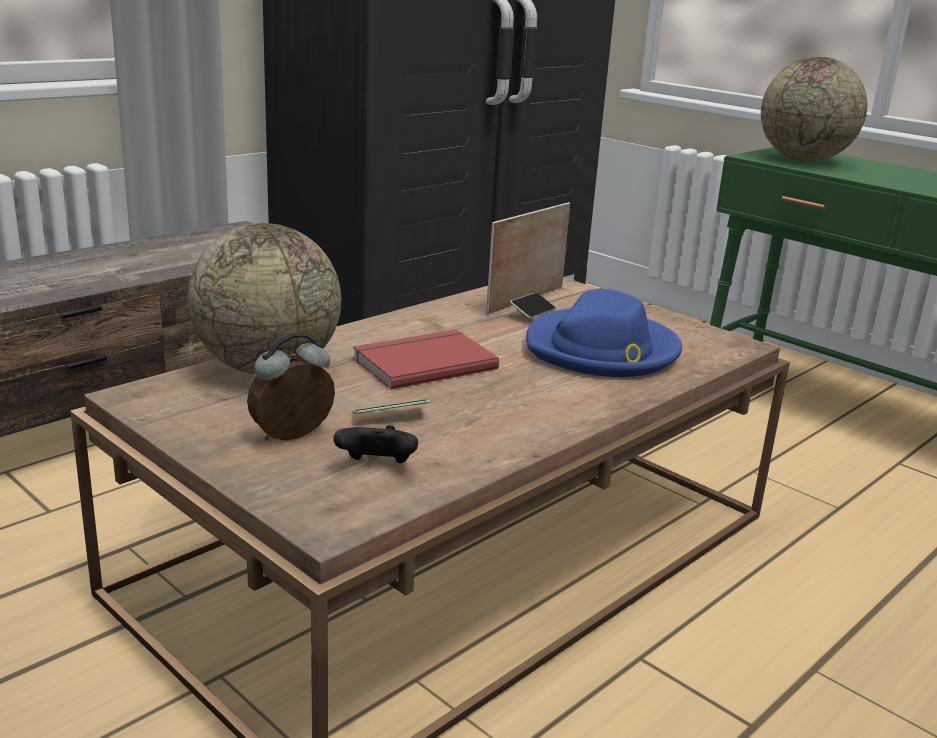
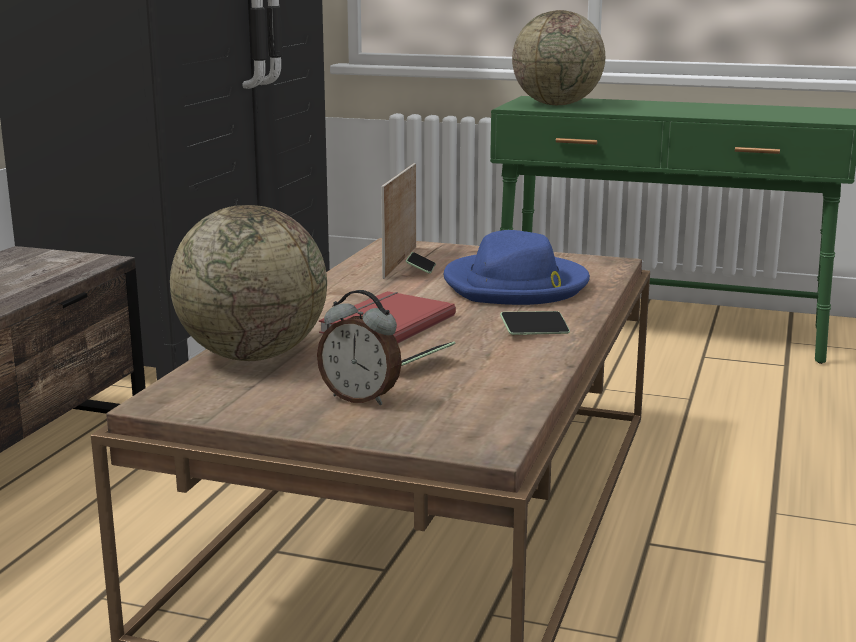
camera: 25 degrees left, 5 degrees down
(293, 437) = (361, 398): alarm clock -> alarm clock turned 90 degrees counterclockwise
(377, 467) = (462, 401): black game controller -> none
(550, 407) = (534, 332): none -> phone

